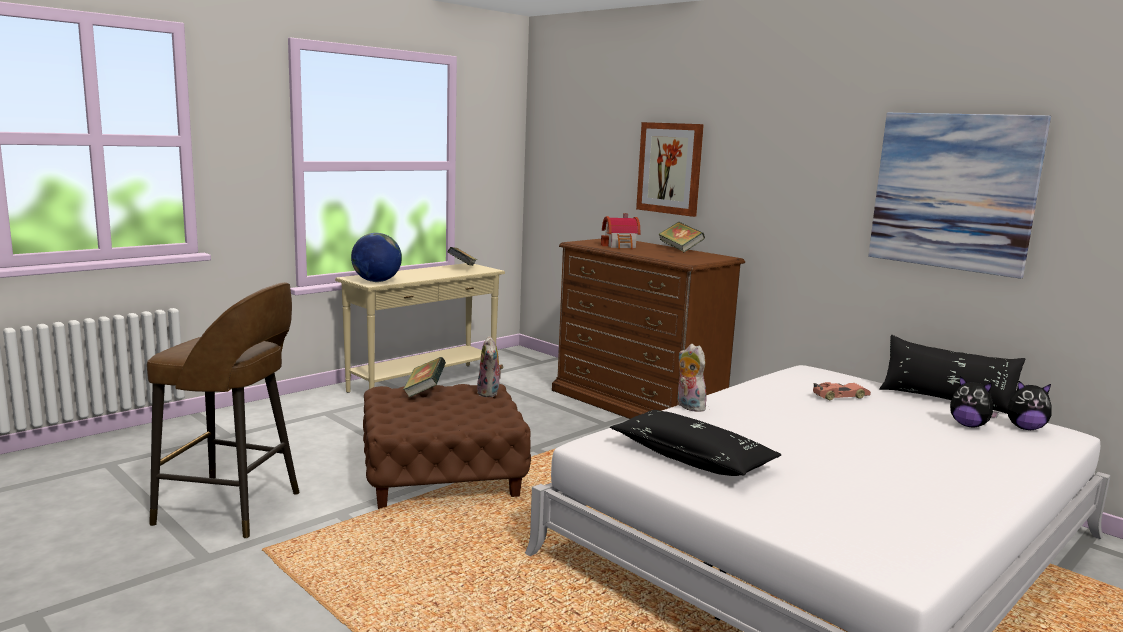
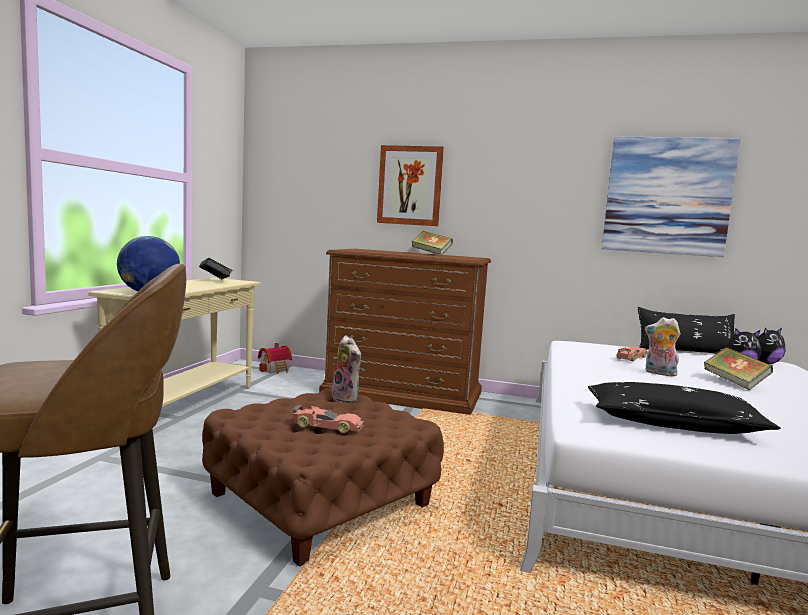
camera: 30 degrees left, 5 degrees down
(424, 391) = (280, 407): book -> book (735, 383)
(436, 412) = (327, 426): none -> toy car
(621, 246) = (384, 252): toy house -> toy house (276, 369)
(688, 406) = (566, 380): plush toy -> plush toy (659, 373)

